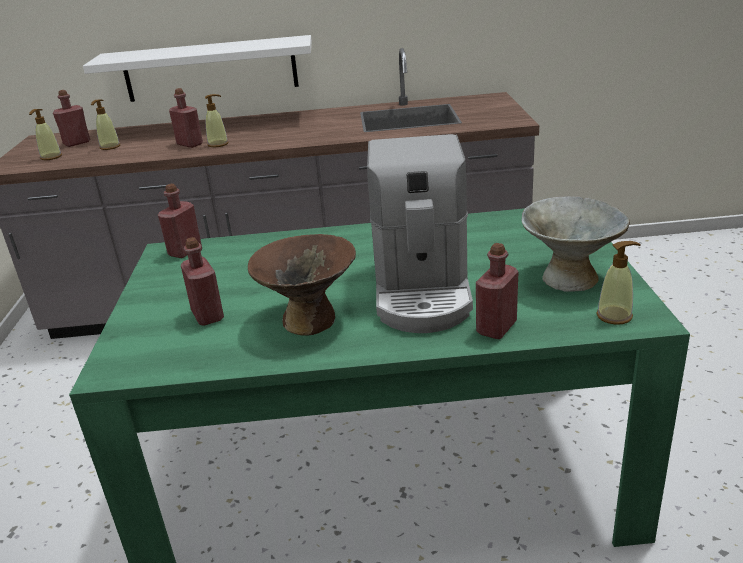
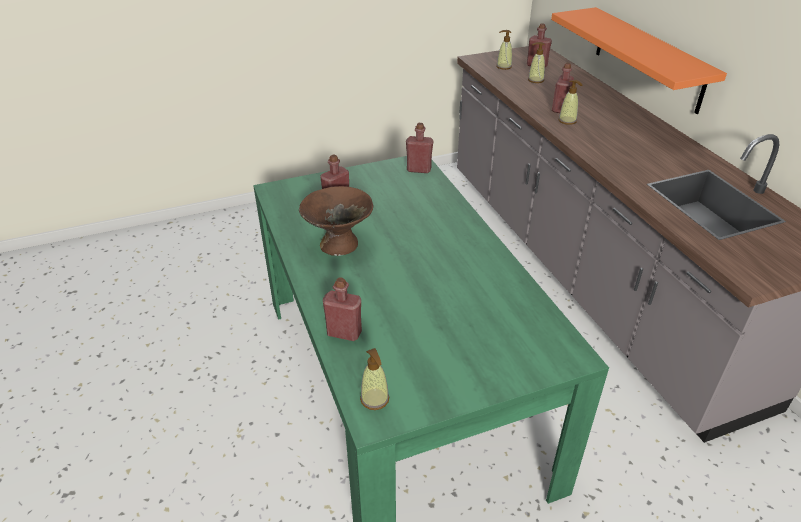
camera: 70 degrees right, 10 degrees up
(210, 69) = (648, 59): white shelf -> orange shelf
(422, 291) = (389, 288): coffee machine -> none
(569, 278) = (433, 369): grey bowl -> none

